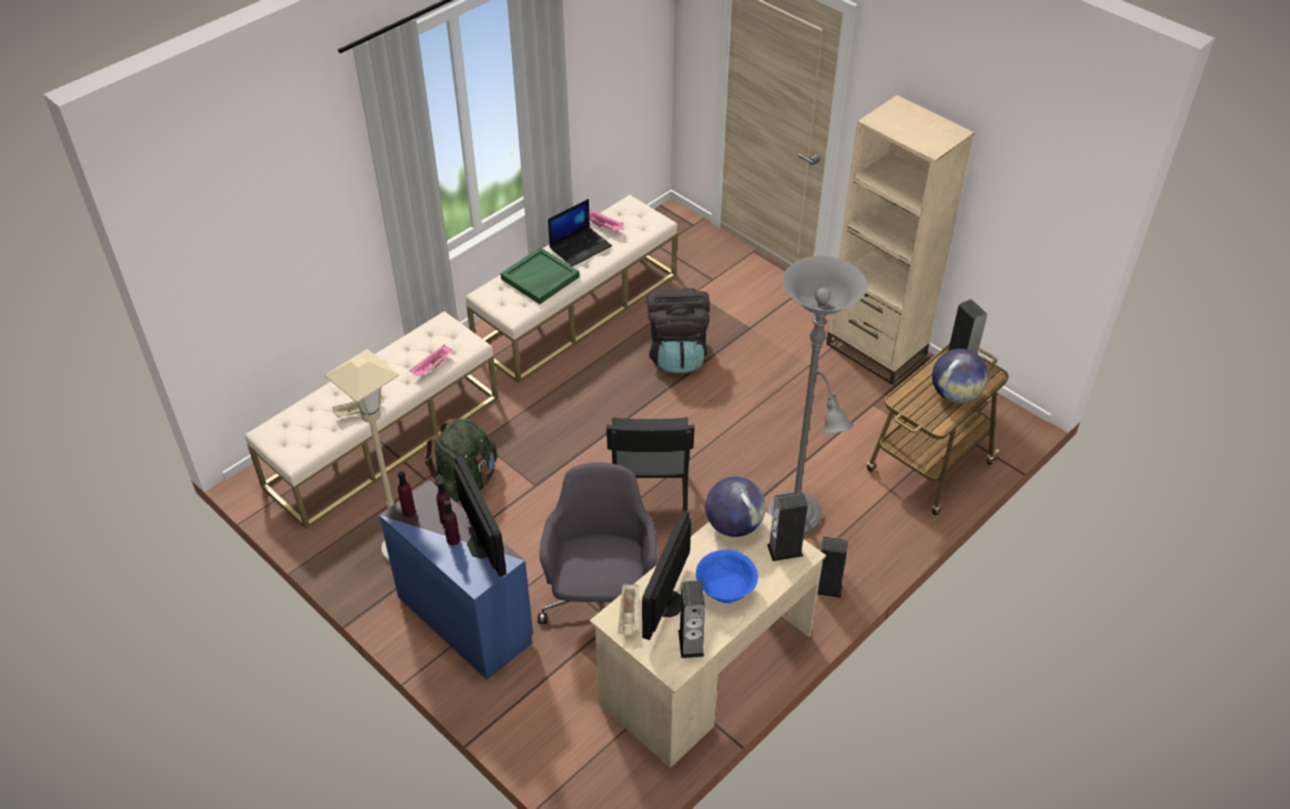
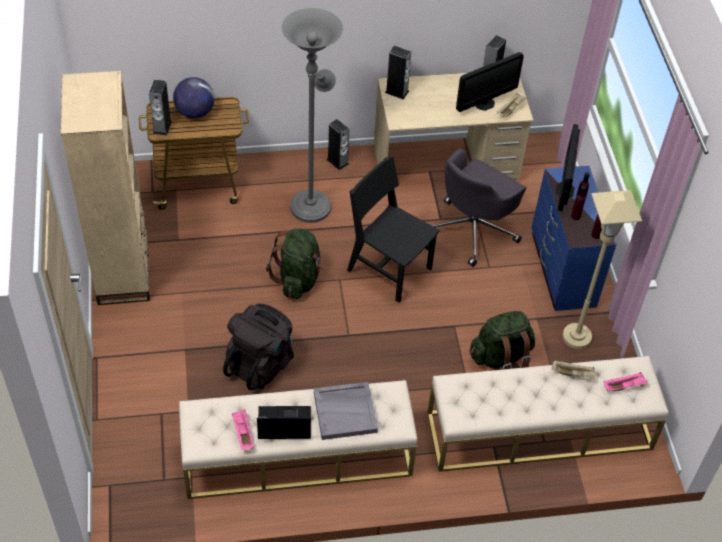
camera: 145 degrees left, 5 degrees up
(432, 367) = (494, 379): pink tray -> pink tray (624, 386)
(540, 278) = (345, 411): green tray -> grey tray
(649, 501) = (389, 269): black chair -> black chair turned 90 degrees counterclockwise
(725, 438) = (298, 279): none -> green backpack
(725, 590) = (448, 92): blue bowl -> none
(733, 525) = (410, 118): globe -> none

